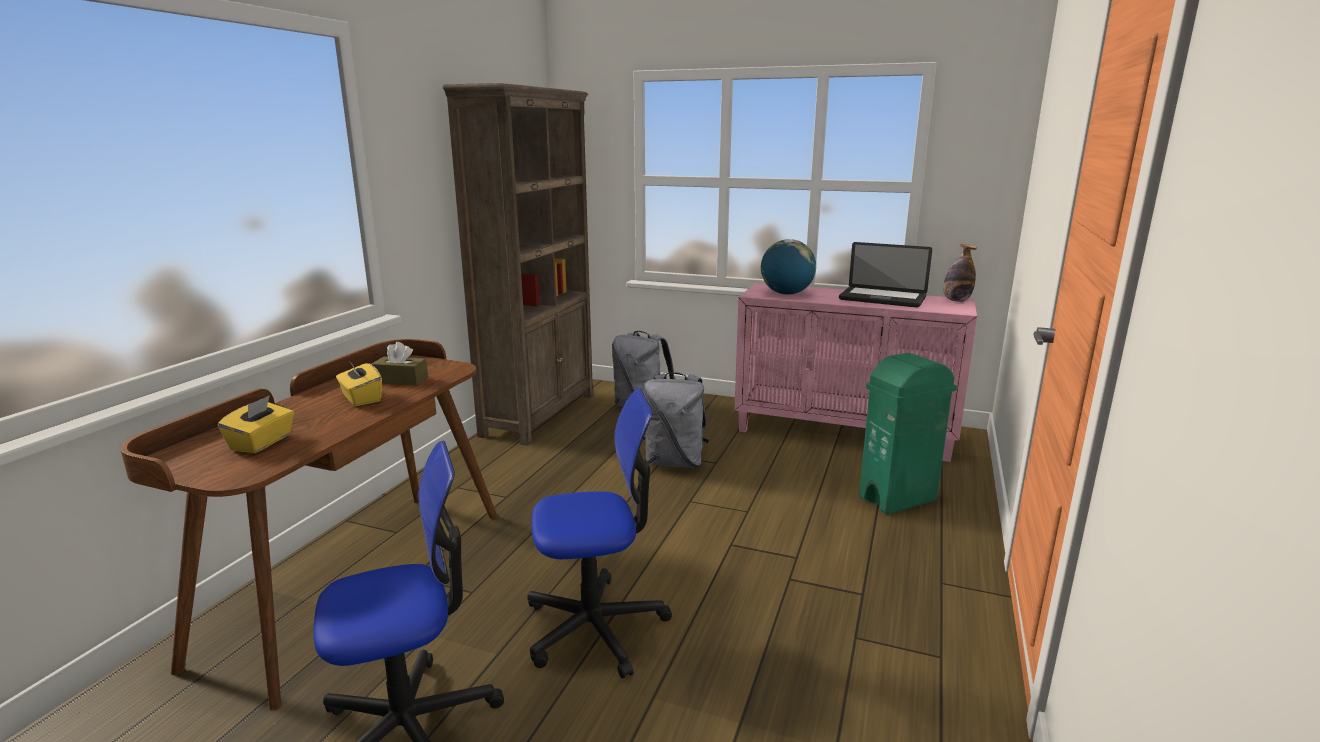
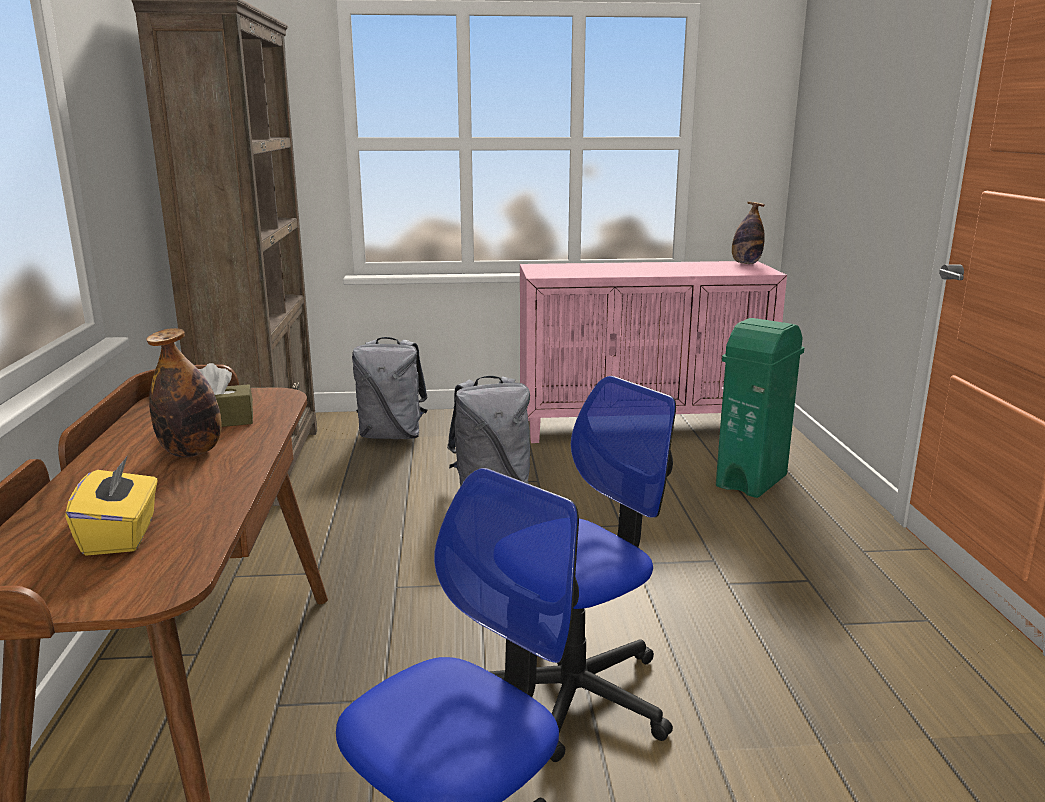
camera: 25 degrees left, 0 degrees up
(361, 398) = (192, 452): yellow tissue box -> bottle
(786, 294) = (573, 271): globe -> none
(882, 299) = (676, 268): laptop -> none

